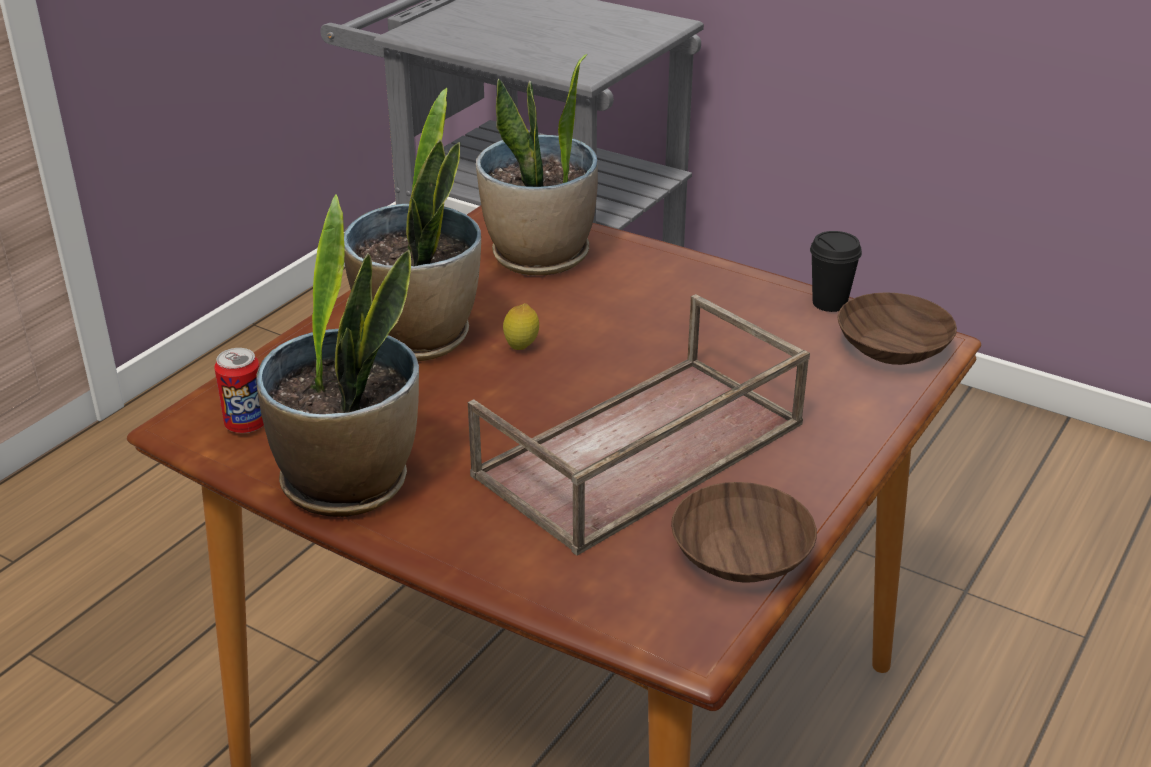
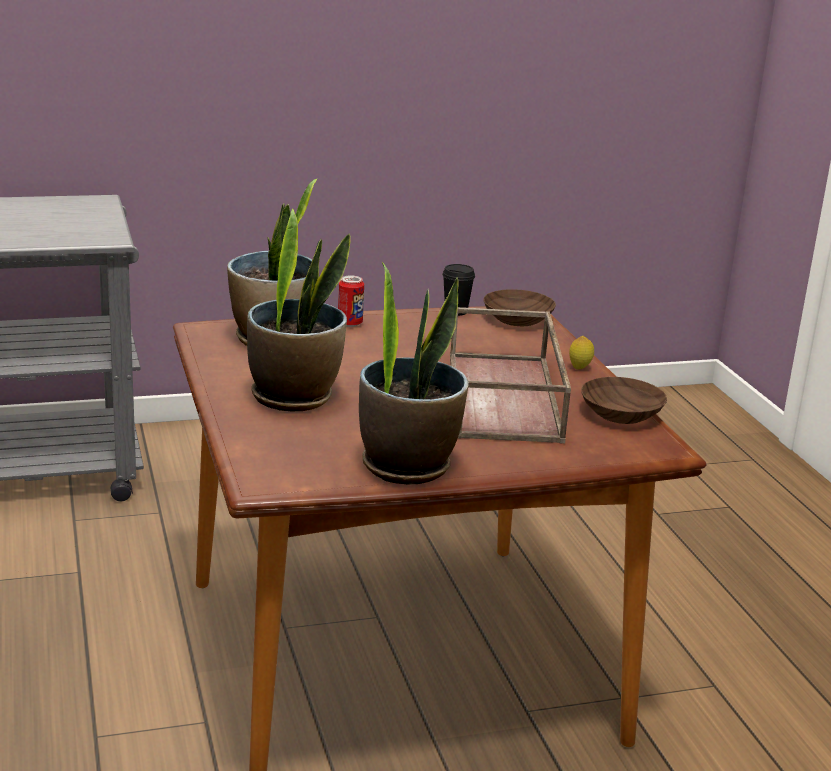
camera: 50 degrees left, 10 degrees down
(246, 425) = (295, 469): can -> can (350, 323)
(521, 348) = (358, 381): lemon -> lemon (579, 368)

